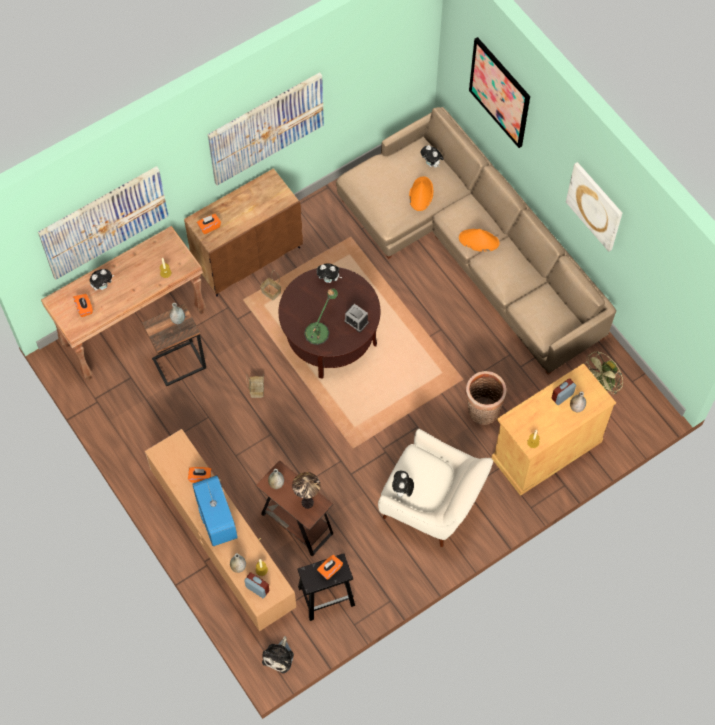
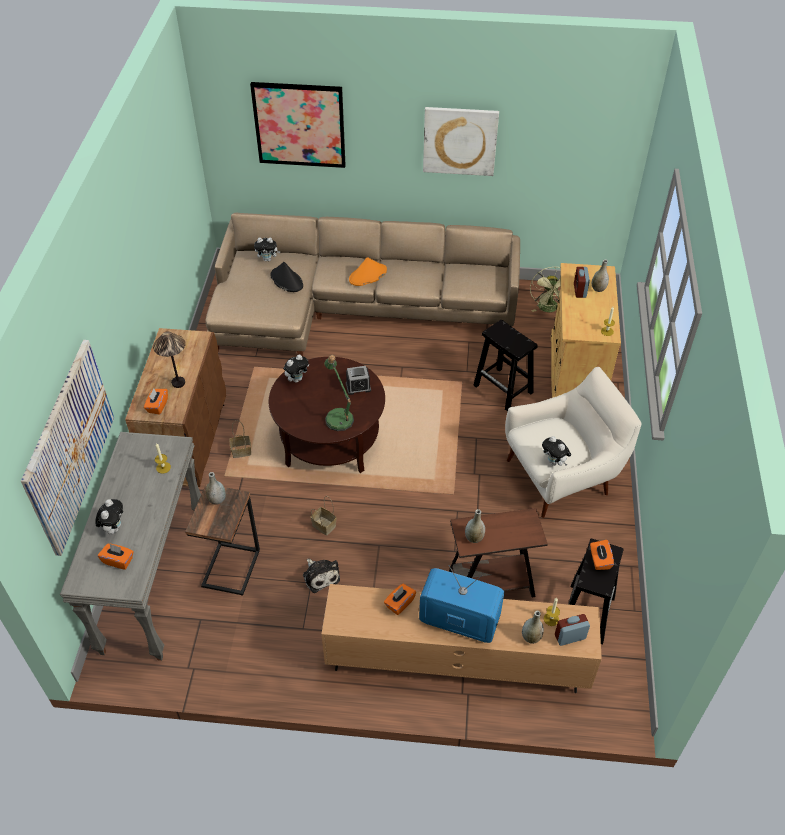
camera: 50 degrees left, 15 degrees down
(134, 328) = (153, 579): brown console table -> grey console table
(266, 128) = (138, 269): picture -> none
(279, 656) = (622, 697): plush toy -> plush toy (320, 576)
(307, 502) = (517, 526): table lamp -> table lamp (178, 383)
(421, 194) = (286, 280): orange hat -> black hat
(482, 412) = (504, 389): basket -> black stool

